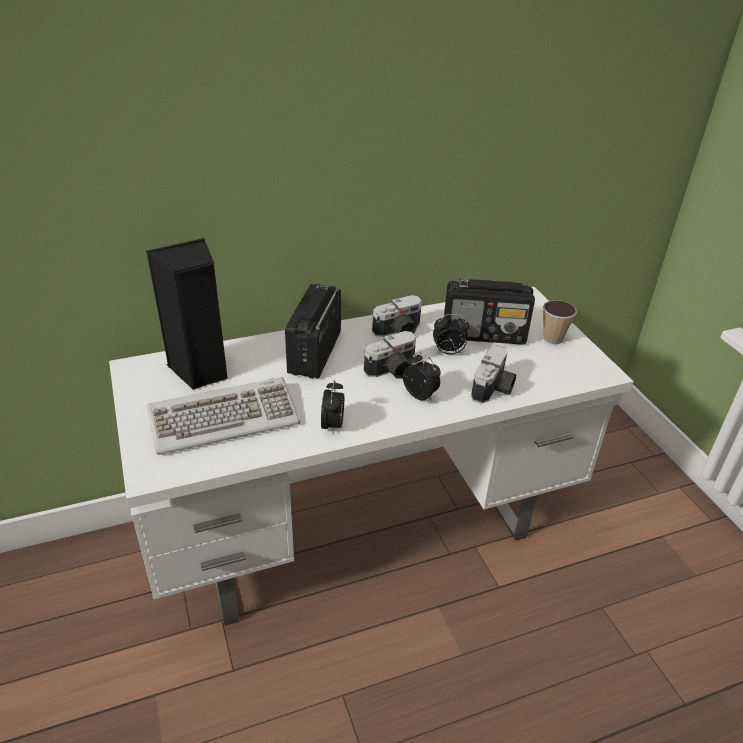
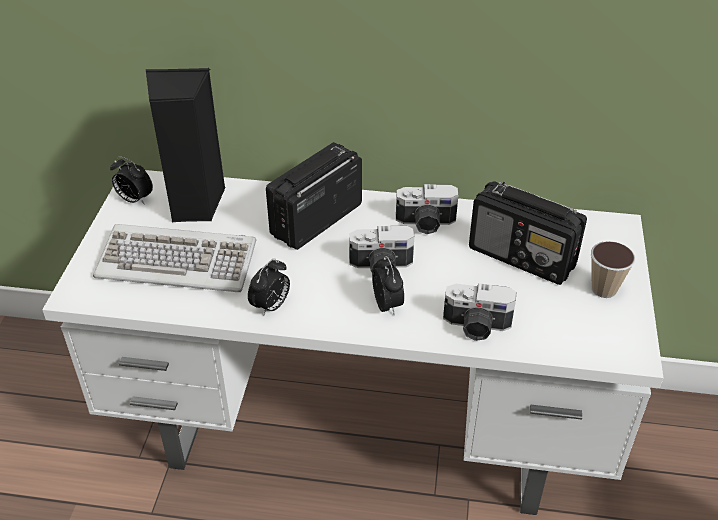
camera: 30 degrees right, 5 degrees up
(448, 352) = (460, 265): alarm clock -> alarm clock (134, 200)
(494, 389) = (476, 326): camera -> camera turned 45 degrees clockwise

